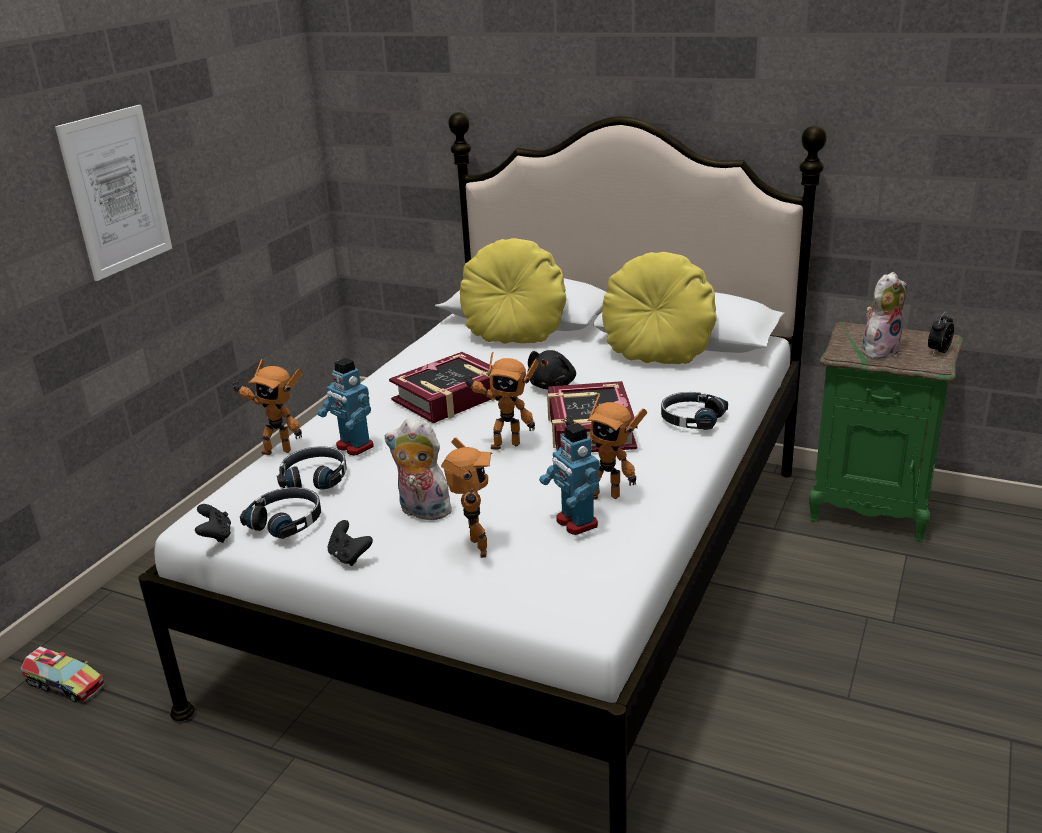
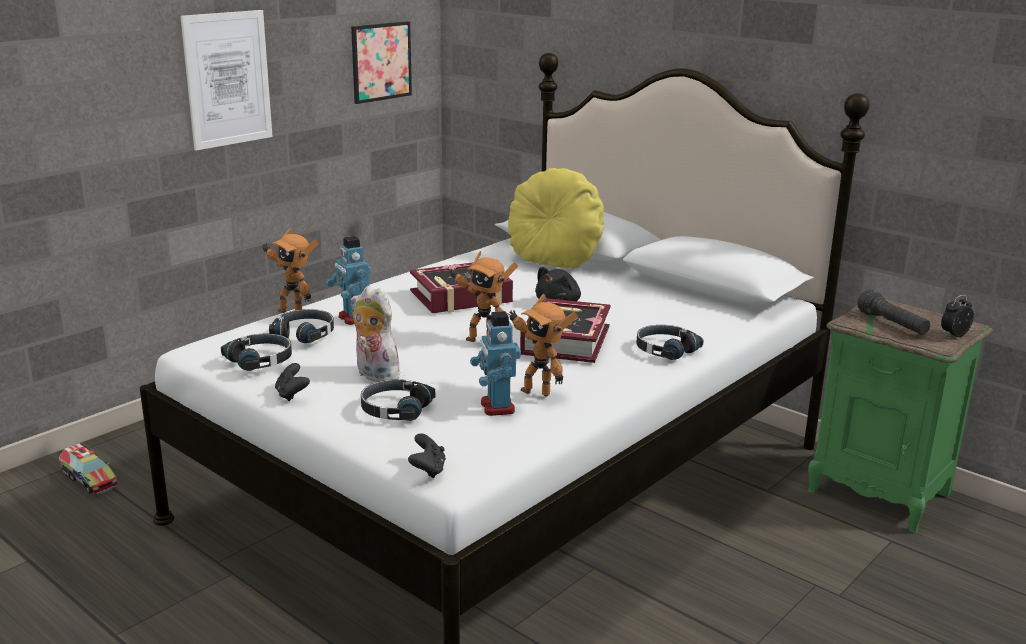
camera: 15 degrees right, 5 degrees down
(216, 536) = (200, 361): black game controller -> black game controller (428, 470)
(265, 142) = (381, 61): none -> picture
(474, 549) = (395, 409): toy robot -> black headphones
(658, 357) = (673, 298): yellow pillow -> none
(879, 350) = (892, 325): plush toy -> black flashlight

